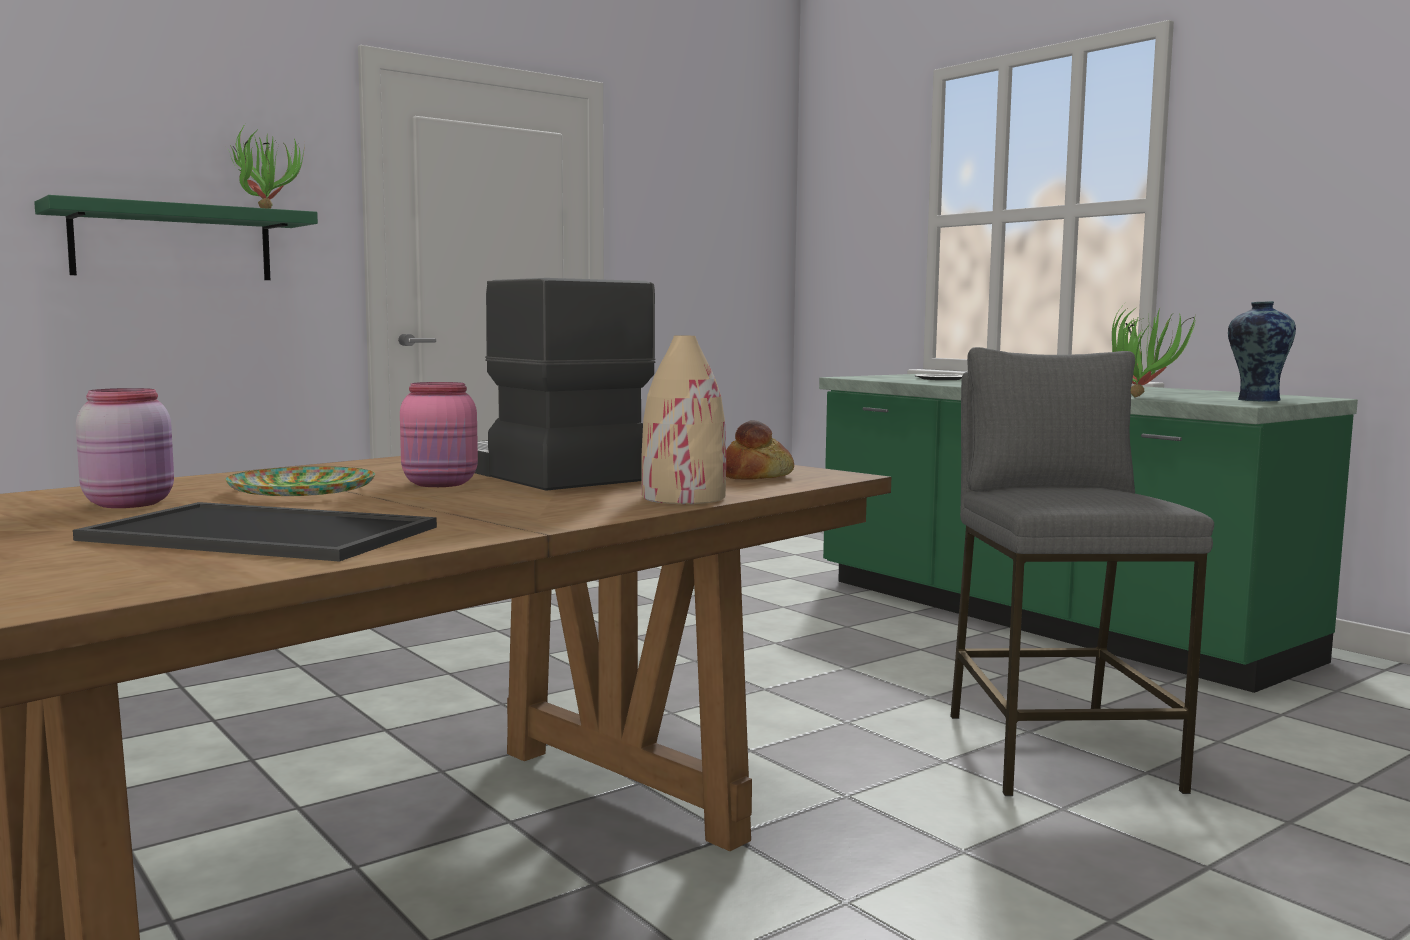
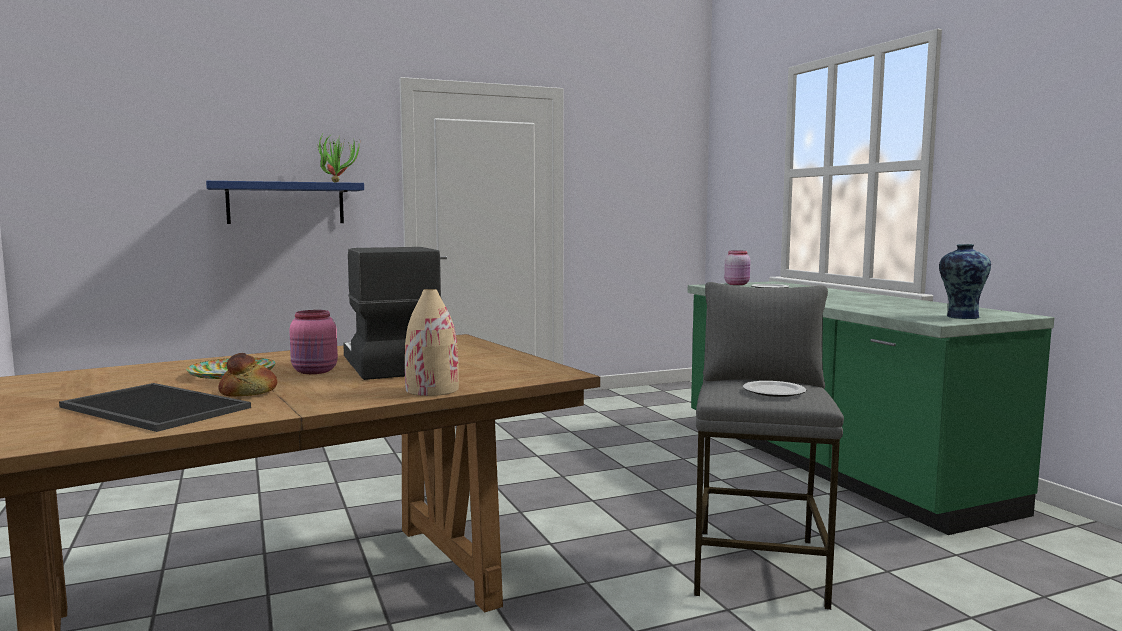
camera: 15 degrees right, 0 degrees up
(132, 503) = (132, 380): pink jar -> pink jar (737, 284)
(172, 243) = (286, 203): green shelf -> blue shelf
(756, 476) = (511, 373): bread -> bread (249, 393)
(1099, 495) = (773, 391): none -> plate
(1142, 396) = (876, 311): potted plant -> none

